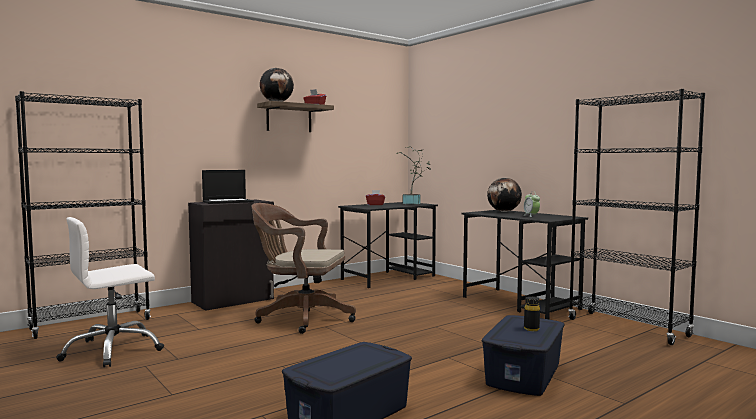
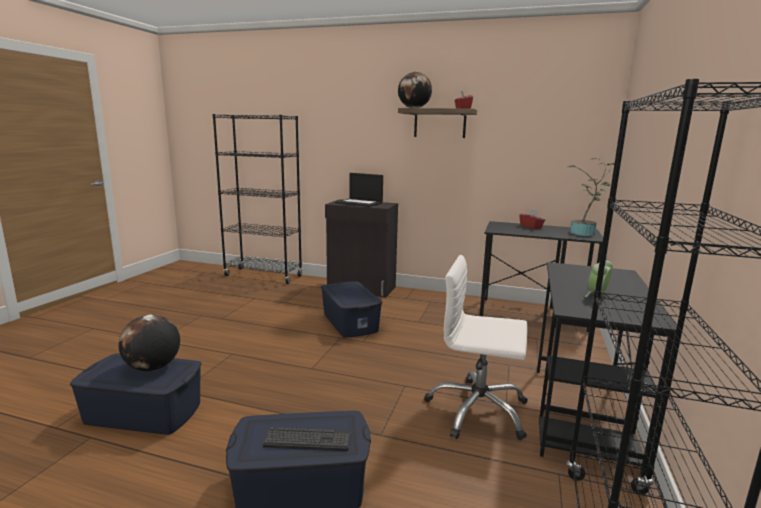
camera: 55 degrees right, 10 degrees up
(113, 350) = (222, 298): white office chair -> white office chair (477, 411)
(301, 318) = (350, 322): brown office chair -> blue storage box
(504, 211) = (612, 276): globe -> globe (152, 368)
(531, 329) = (307, 440): black bottle -> keyboard

